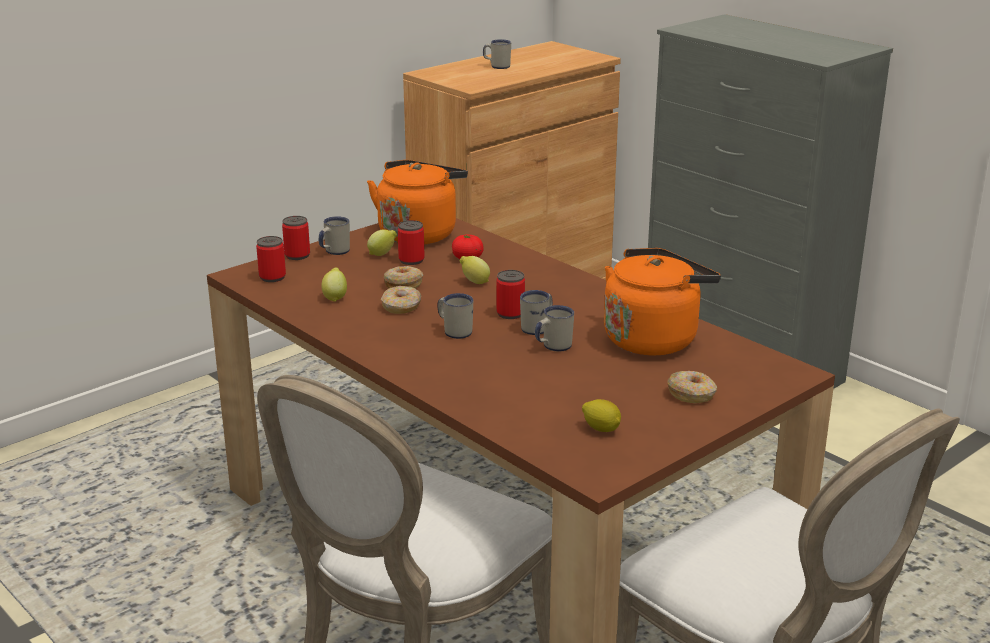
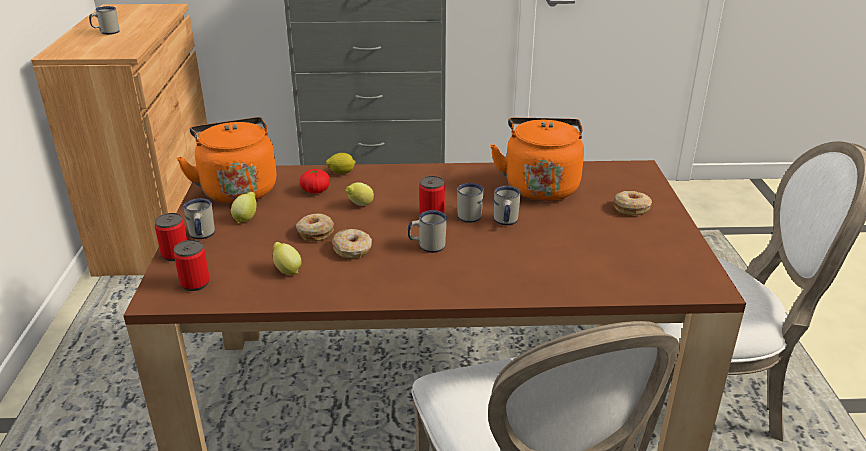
camera: 50 degrees left, 5 degrees up
(411, 260) = (279, 212): can -> none
(601, 429) = (645, 257): lemon -> lemon (341, 173)

